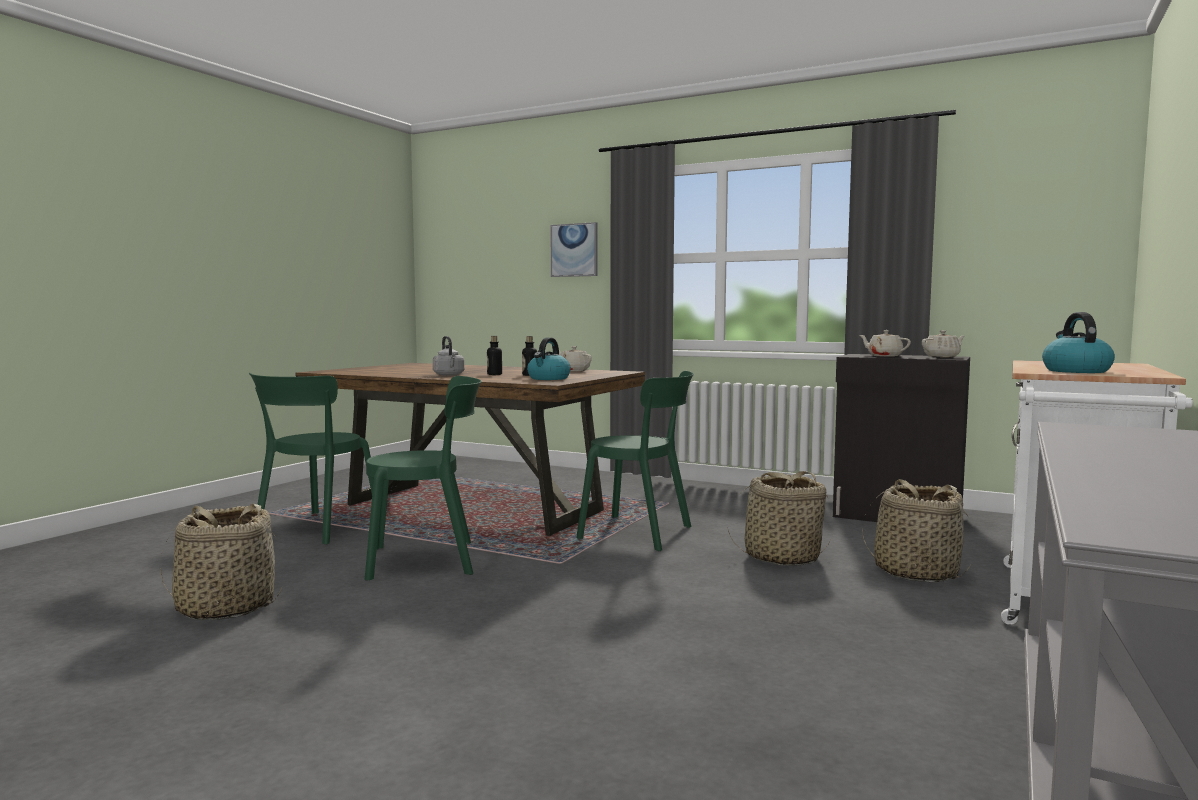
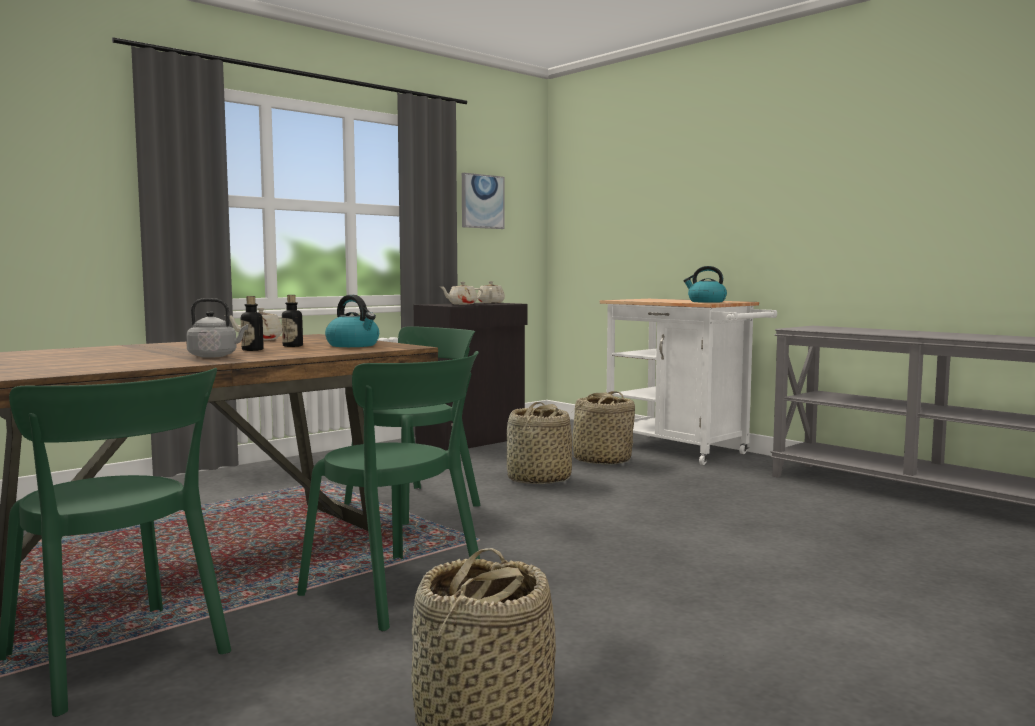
camera: 70 degrees left, 0 degrees up
(429, 560) = (398, 593): green chair -> green chair turned 120 degrees clockwise
(574, 250) = (55, 173): picture -> picture (482, 201)

